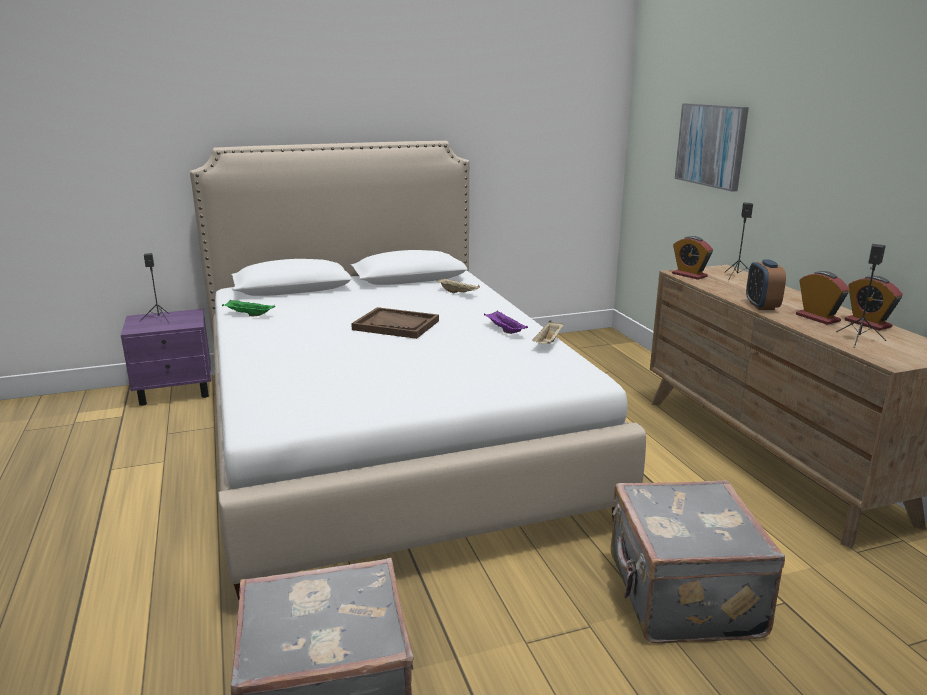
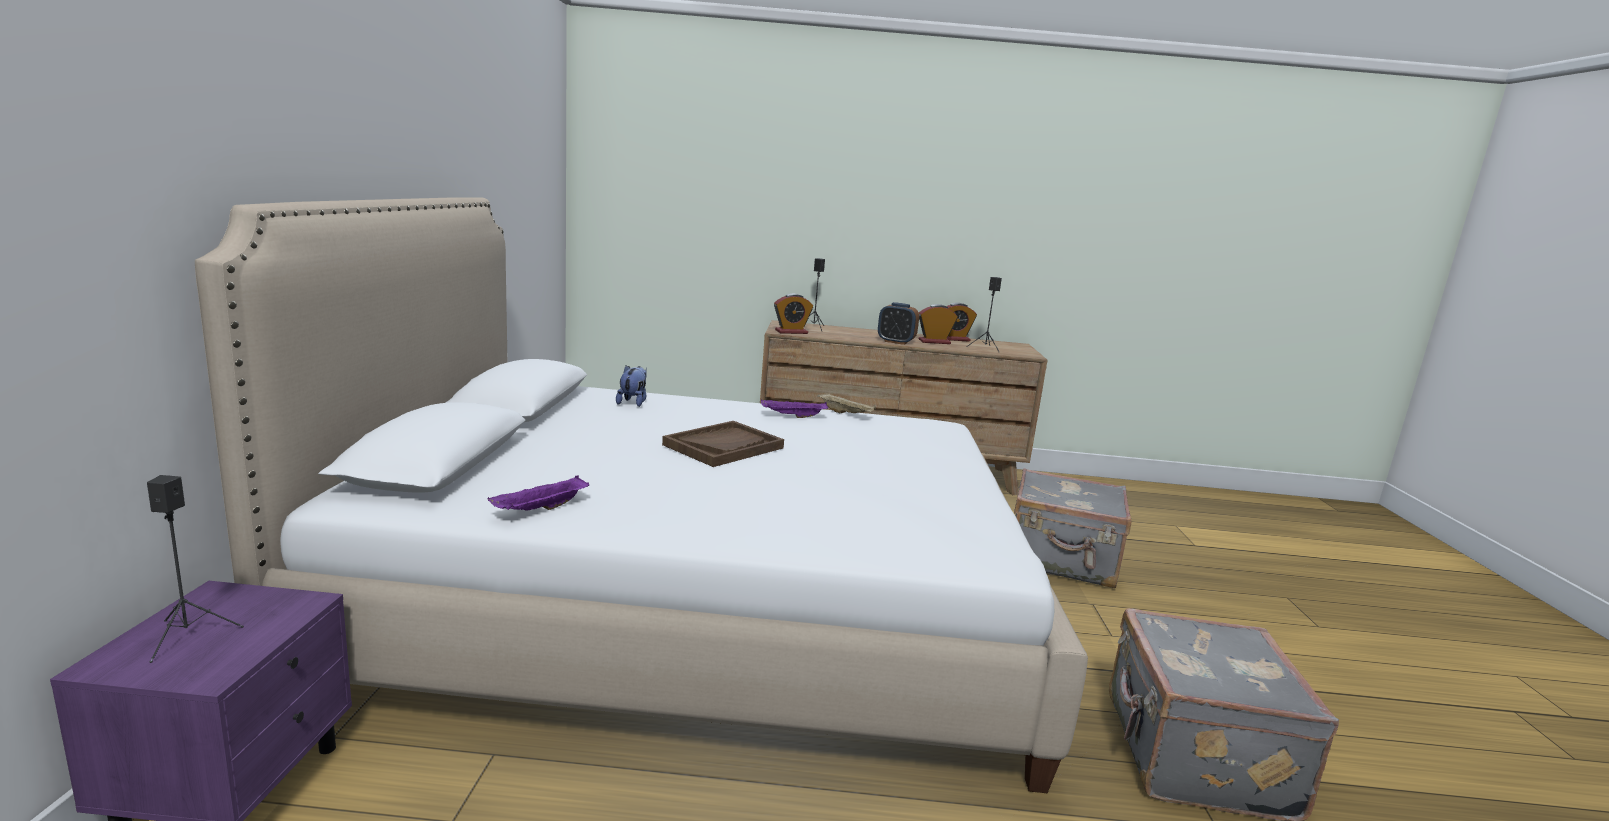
camera: 70 degrees left, 5 degrees down
(248, 315) = (540, 510): green tray -> purple tray
(458, 293) = (633, 402): beige tray -> plush toy
(711, 145) = (729, 206): picture -> none

